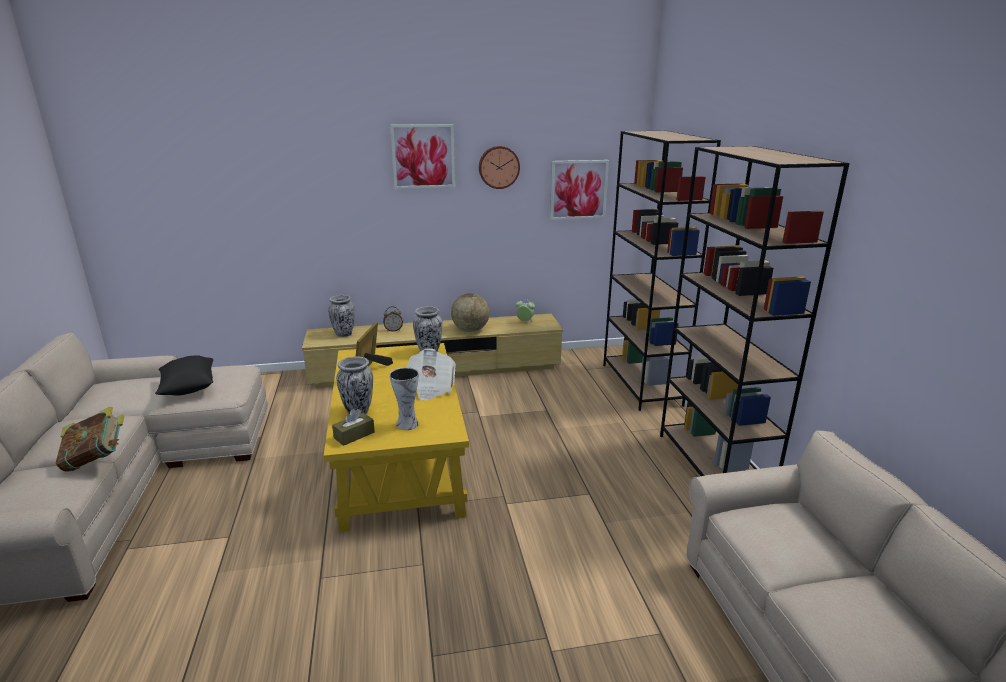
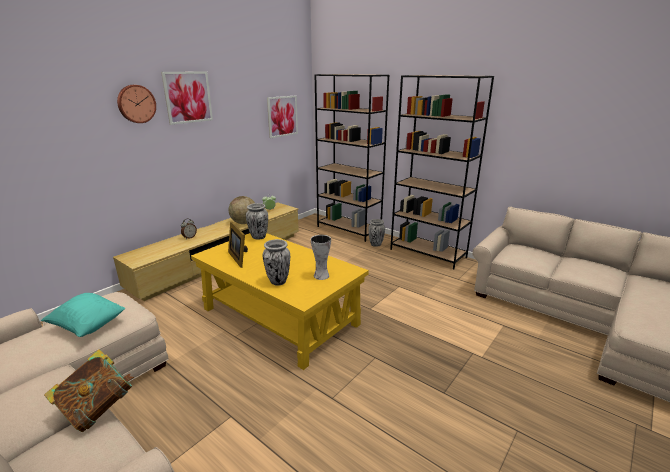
camera: 40 degrees left, 0 degrees up
(188, 388) = (88, 326): black pillow -> turquoise pillow
(344, 334) = (153, 250): vase -> vase (376, 244)
(354, 435) = (301, 294): brown tissue box -> none
(430, 387) = (297, 254): newspaper -> none
(498, 167) = (237, 103): wall clock -> wall clock (136, 104)

